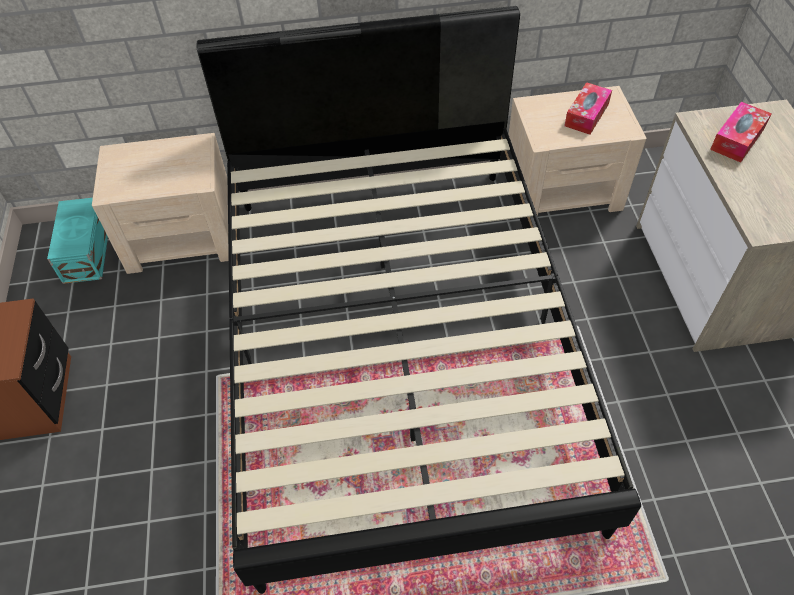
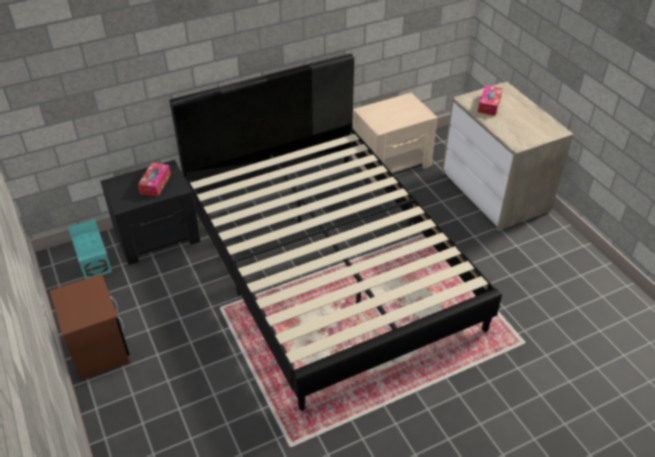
camera: 20 degrees left, 10 degrees down
(183, 237) = (157, 236): beige nightstand -> black nightstand
(586, 115) = (399, 111): tissue box -> tissue box (155, 184)

